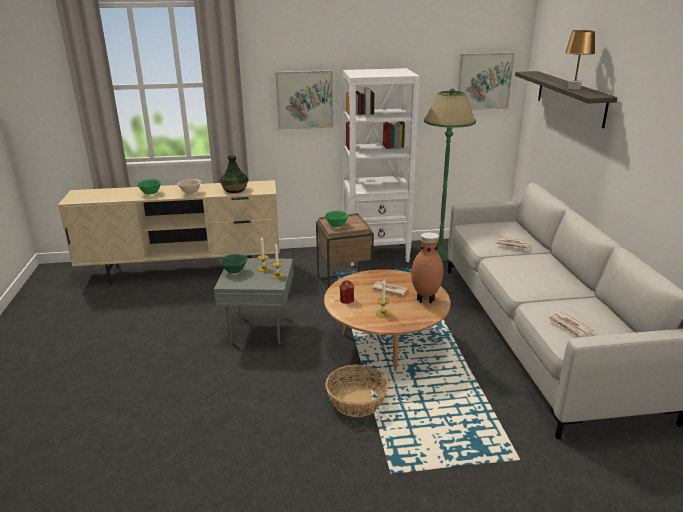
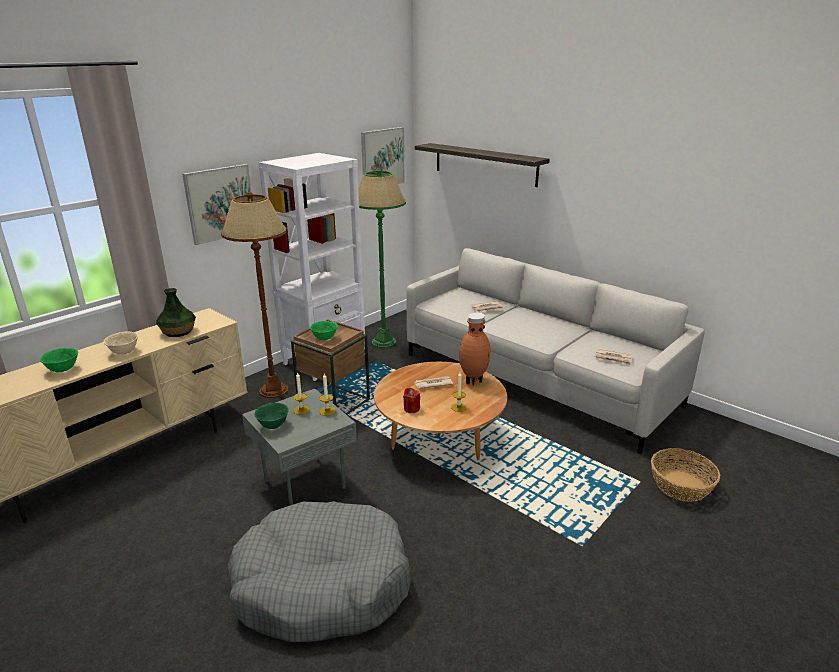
camera: 40 degrees left, 0 degrees up
(193, 393) = (322, 585): none -> grey dog bed
(316, 262) = (274, 390): none -> brown floor lamp
(357, 401) = (482, 502): basket -> basket (680, 485)
(574, 88) = (501, 155): brown table lamp -> none

